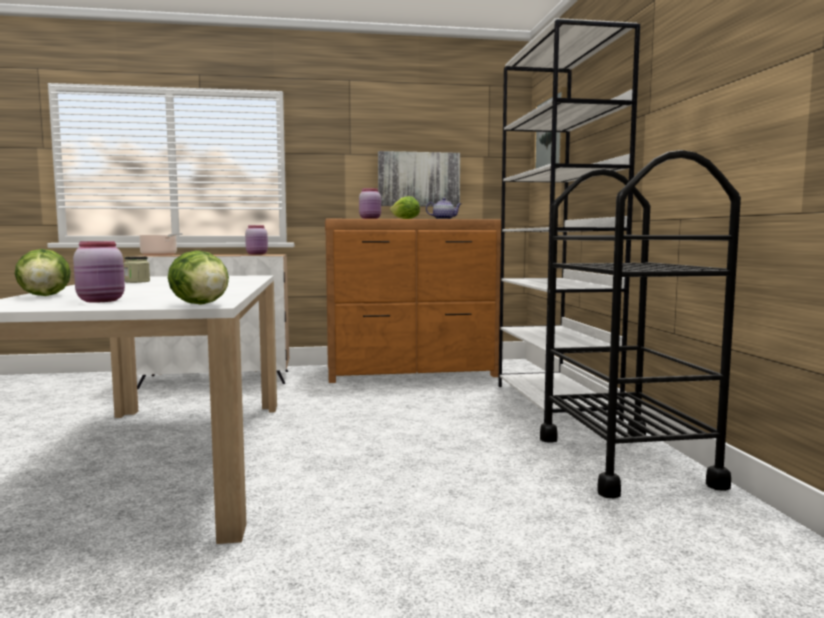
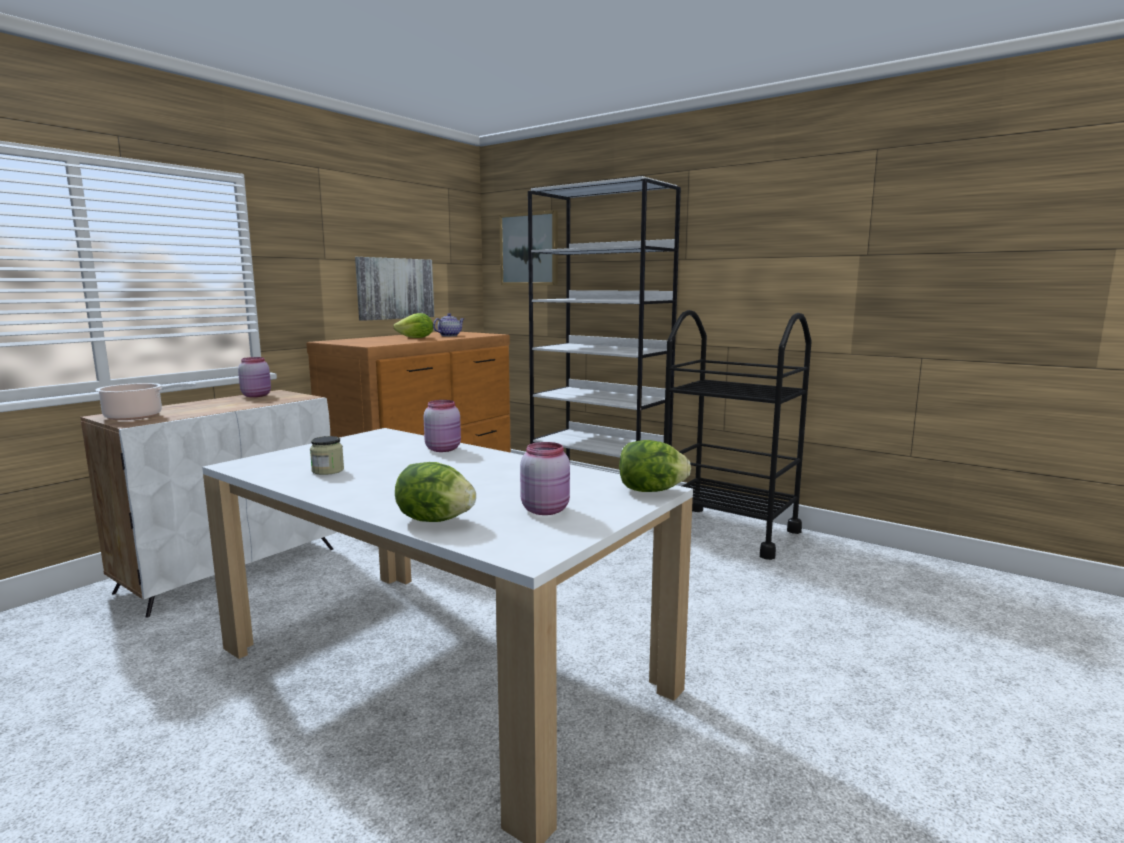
camera: 45 degrees left, 5 degrees up
(370, 218) = (395, 342): pink jar -> pink jar (444, 449)

